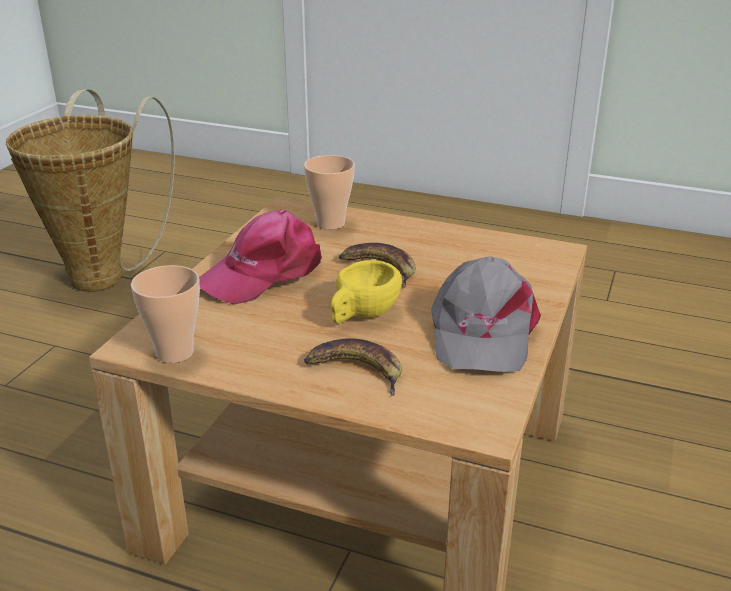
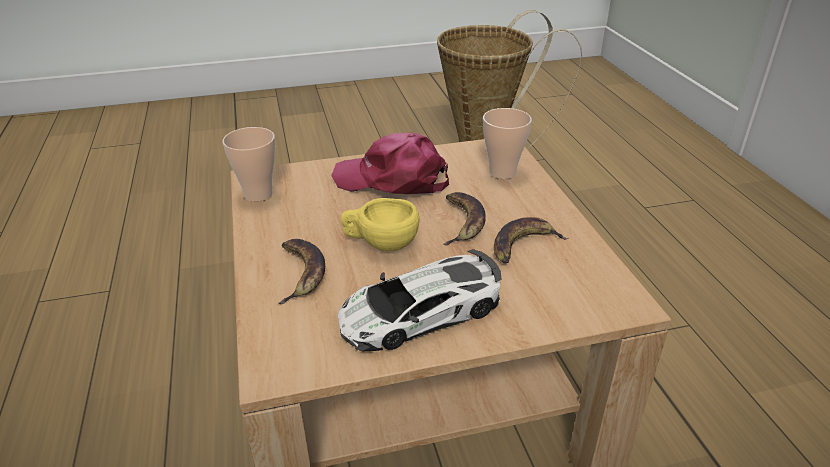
camera: 55 degrees right, 5 degrees up
(446, 257) = (523, 245): none -> banana
(481, 331) = (419, 312): grey cap -> toy car

